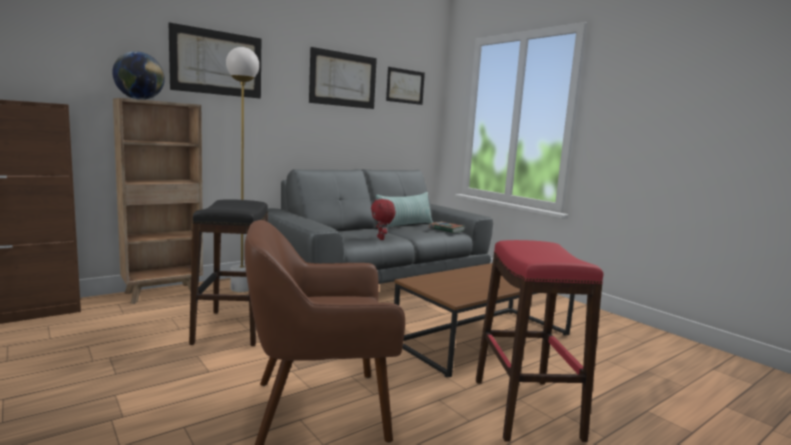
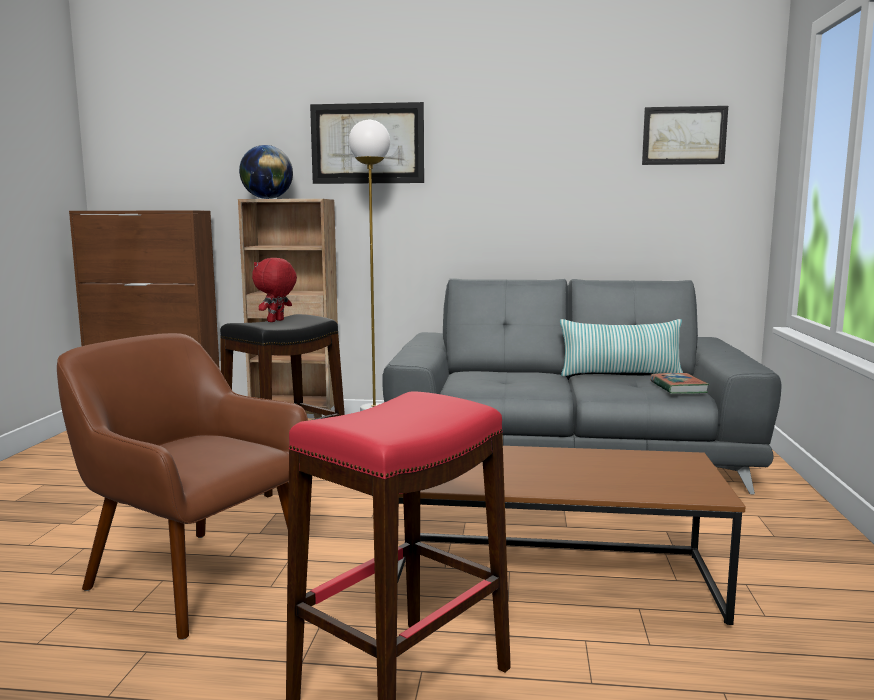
camera: 45 degrees right, 0 degrees up
(343, 79) = (557, 140): picture -> none
(381, 238) = (521, 388): red plush toy -> red plush toy (276, 321)

